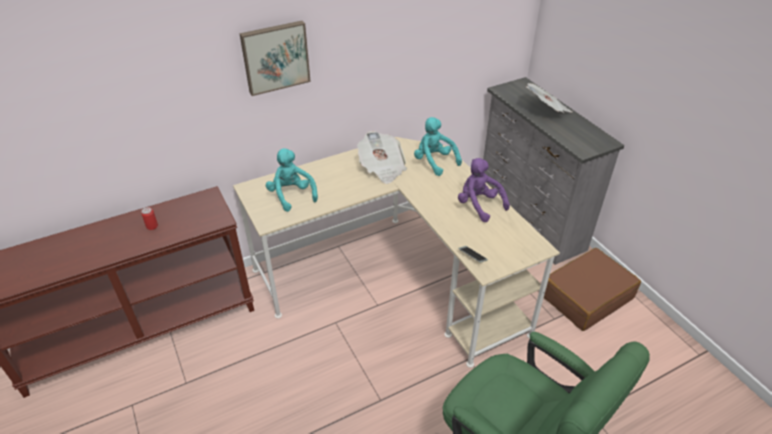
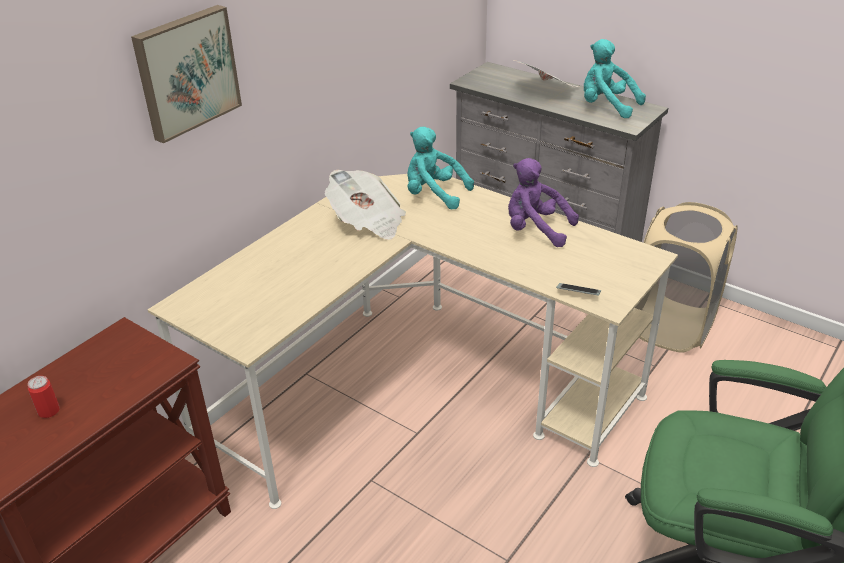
camera: 25 degrees left, 5 degrees down
(291, 195) = (257, 295): turquoise plush toy -> turquoise plush toy (606, 106)
(586, 296) = (672, 326): brown suitcase -> beige laundry basket

